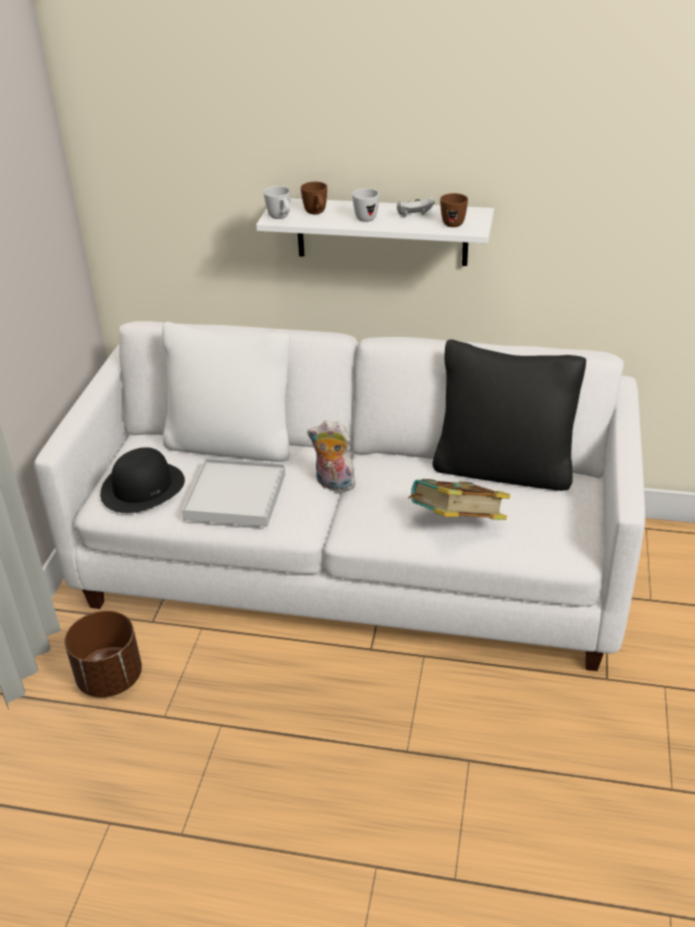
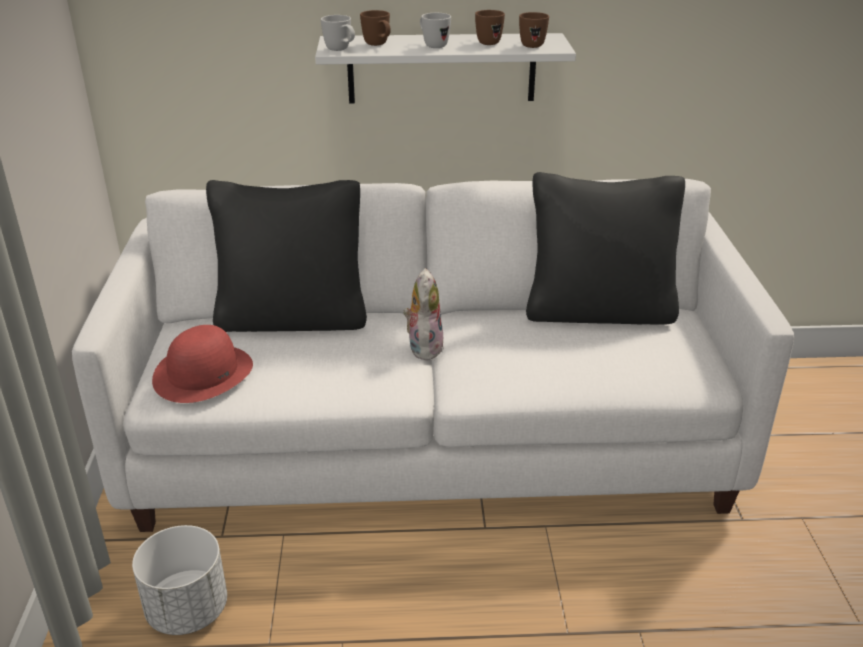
camera: 15 degrees left, 5 degrees down
(110, 678) = (188, 610): brown planter -> white planter
(143, 487) = (203, 372): black hat -> red hat
(231, 444) = (292, 318): white pillow -> black pillow
(235, 496) = (318, 370): white tray -> none
(333, 485) = (423, 347): plush toy -> plush toy turned 90 degrees clockwise
(414, 216) = (486, 42): white game controller -> brown mug
(456, 525) = (578, 369): book -> none

